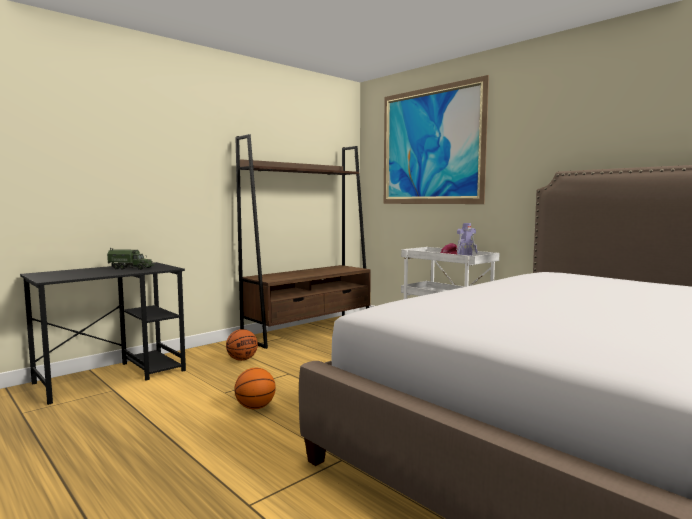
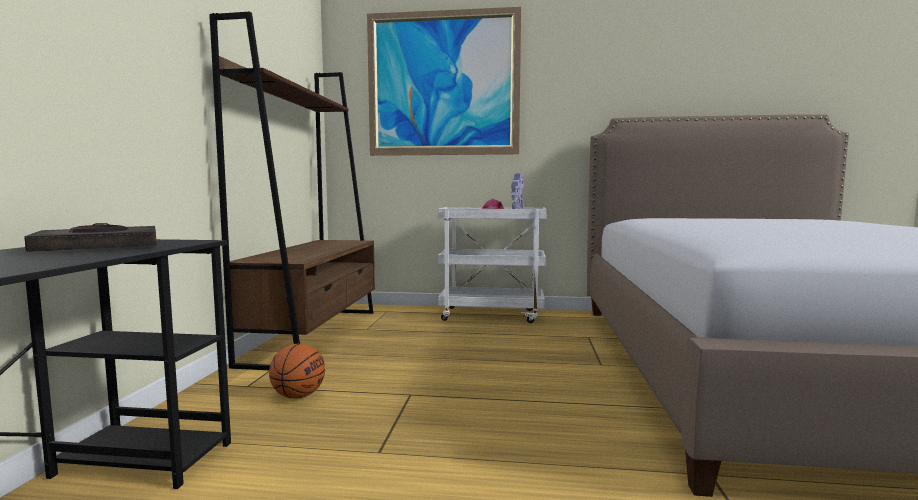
camera: 40 degrees left, 0 degrees up
(131, 268) = (99, 247): toy truck -> black book
(255, 407) = (472, 455): basketball -> none

